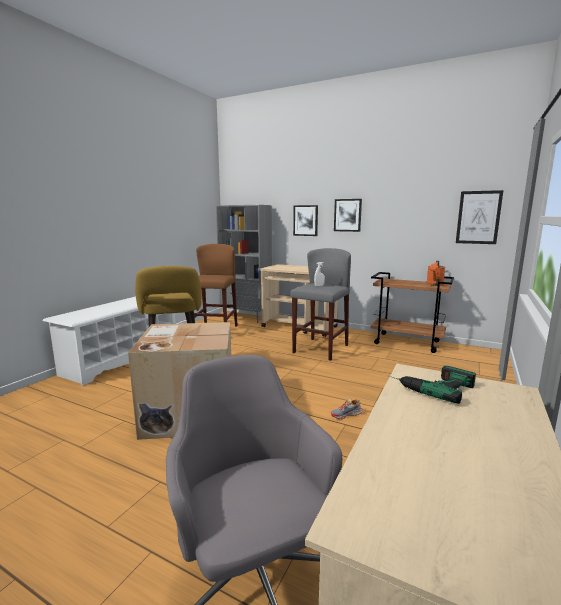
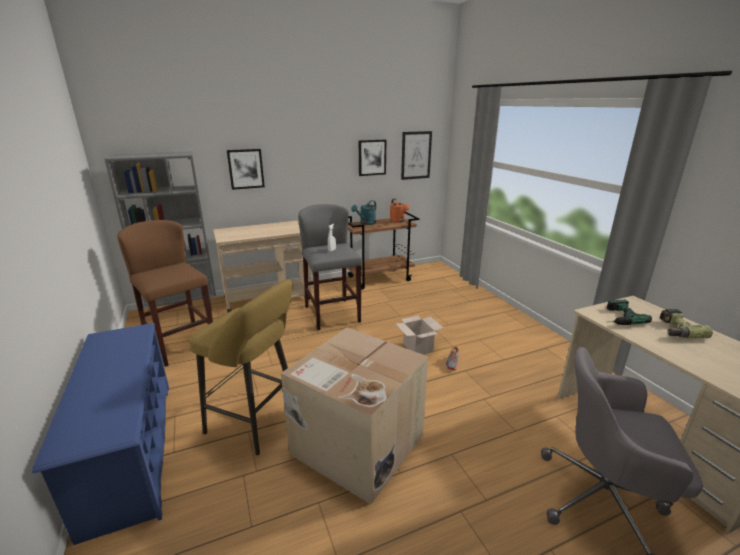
camera: 50 degrees left, 10 degrees up
(122, 359) = (131, 450): white shoe rack -> blue shoe rack
(340, 393) = (418, 348): none -> cardboard box
(347, 215) = (299, 159): picture -> picture (372, 157)
(398, 281) = (366, 223): none -> turquoise watering can
(479, 425) = (674, 330): none -> power drill

